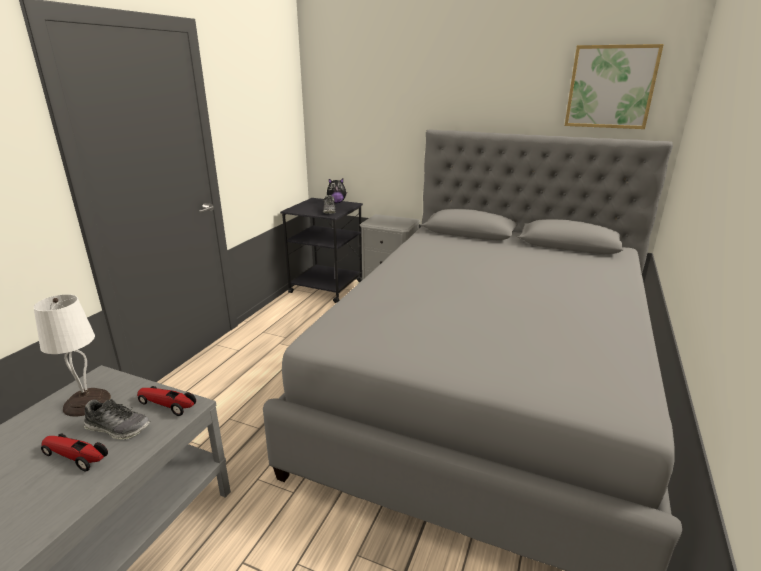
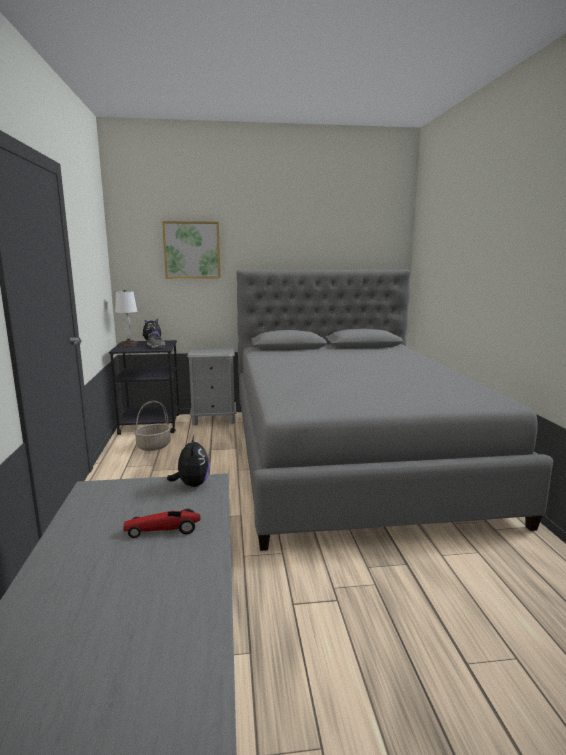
camera: 30 degrees left, 10 degrees down
(87, 403) = (111, 503): white table lamp -> white table lamp (129, 345)
(118, 428) = (171, 507): shoe -> none
(168, 405) = (192, 485): toy car -> plush toy
(306, 314) = (154, 446): none -> basket
(610, 87) = (365, 235): picture -> picture (192, 250)

